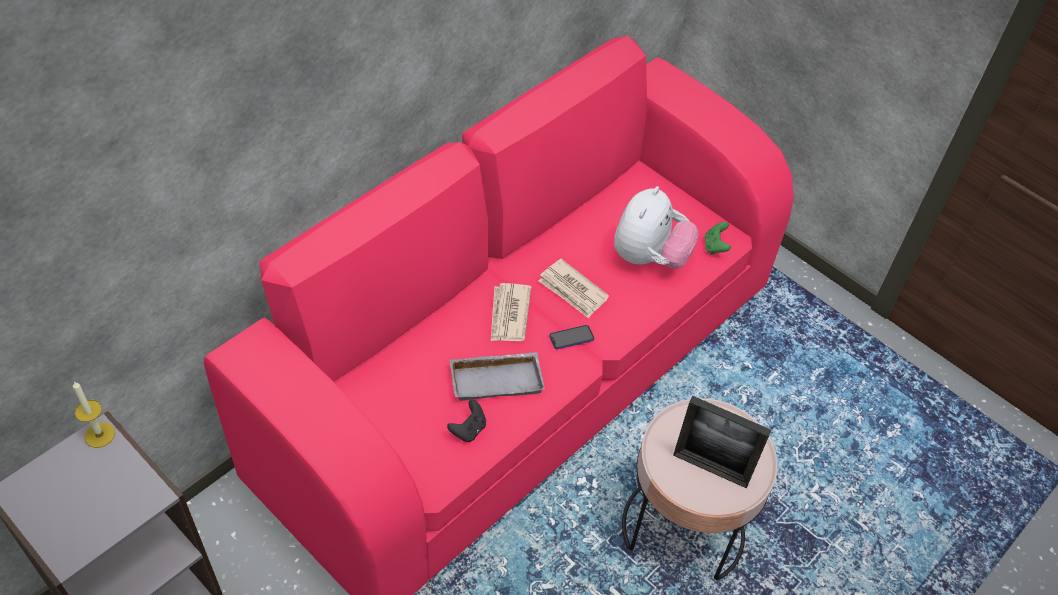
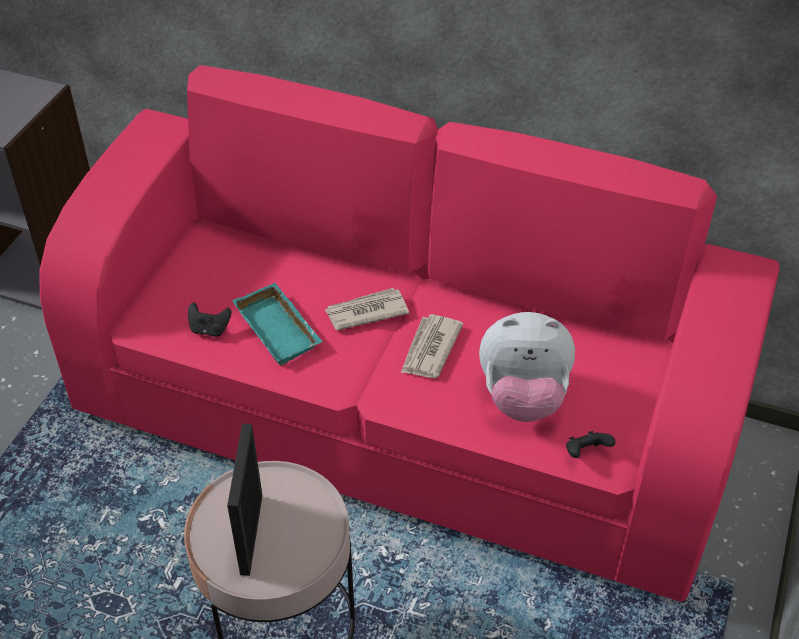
camera: 70 degrees right, 5 degrees down
(99, 435) = (45, 90): candle -> none
(497, 379) = (280, 329): grey tray -> turquoise tray
(571, 338) = (365, 367): phone -> none
(715, 246) = (586, 453): green game controller -> black game controller

